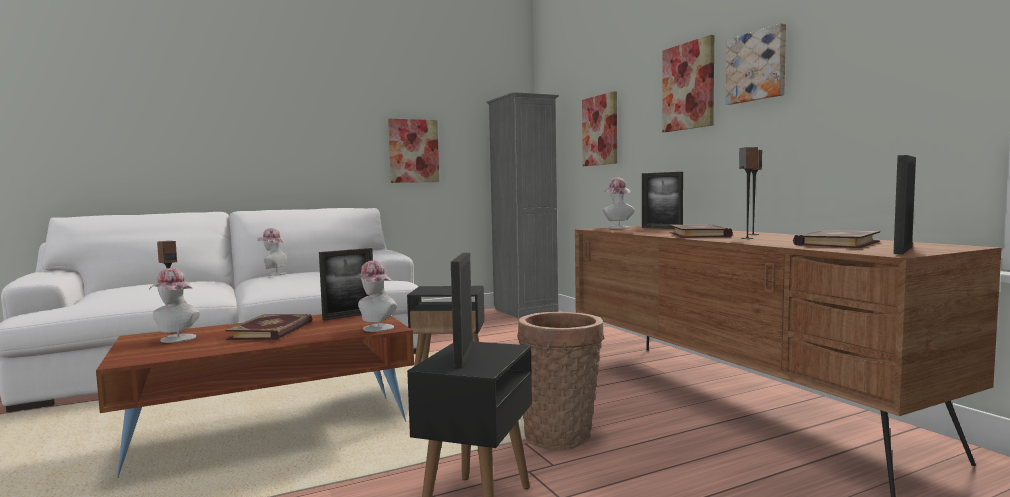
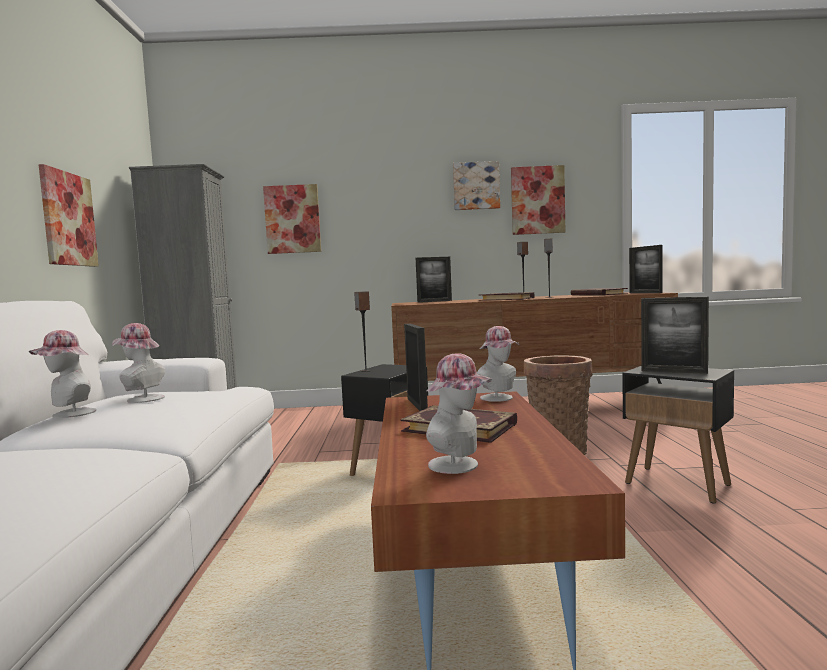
camera: 65 degrees left, 0 degrees up
(173, 332) = (396, 471): speaker -> speaker (365, 371)
(617, 227) = (402, 303): hat -> hat (141, 399)
(688, 86) = (410, 191): picture -> picture (537, 200)

